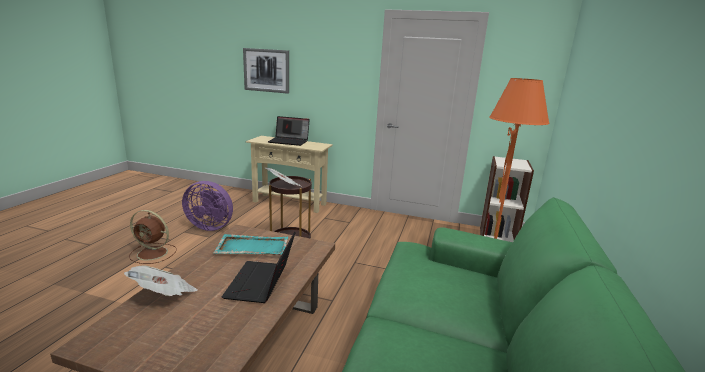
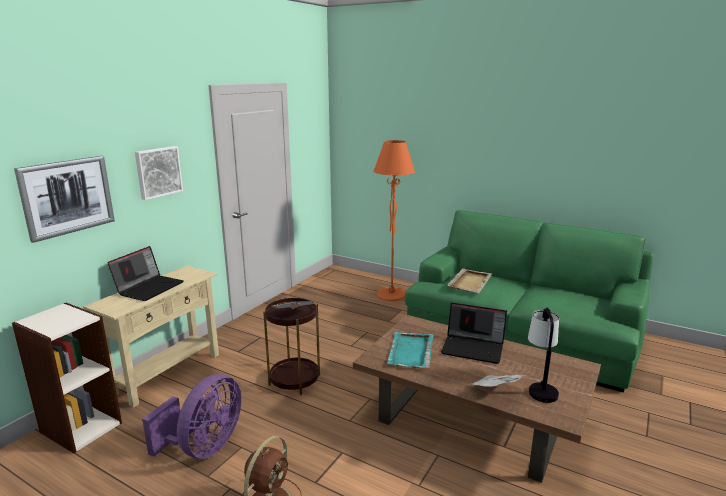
camera: 75 degrees left, 0 degrees up
(166, 329) = (539, 386): none -> table lamp
(325, 70) = (158, 172): none -> picture
(434, 273) = (470, 282): none -> beige tray
(497, 238) = (333, 276): bookcase -> bookcase (80, 427)

